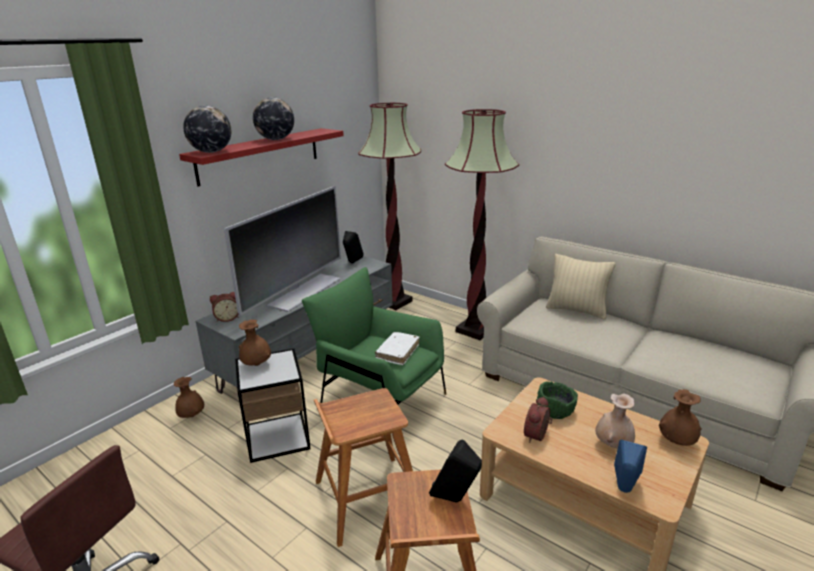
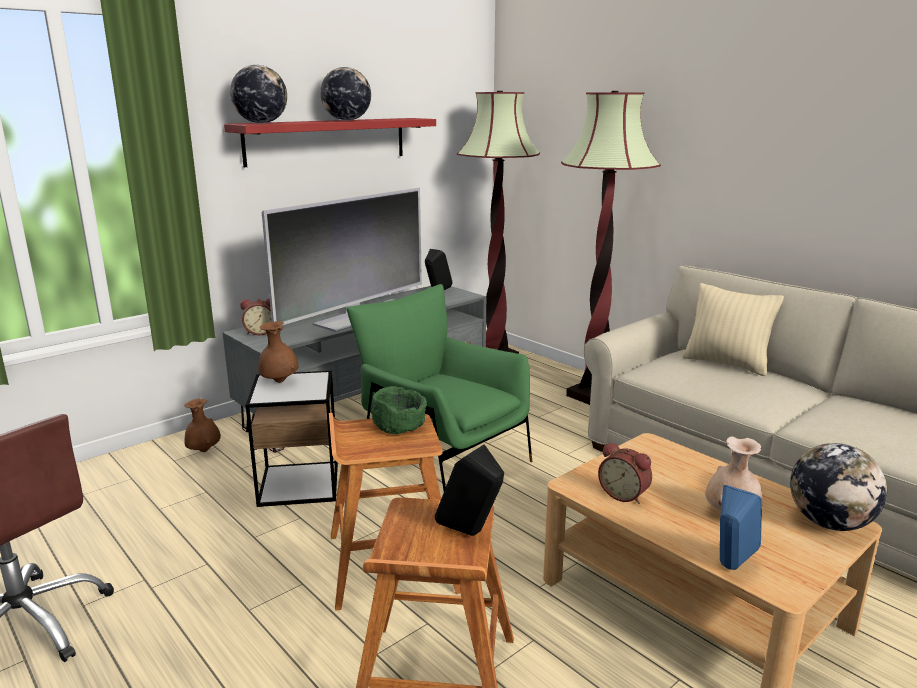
camera: 10 degrees right, 5 degrees down
(398, 352) = (465, 390): white book -> none
(538, 436) = (624, 494): alarm clock -> alarm clock turned 90 degrees counterclockwise
(555, 410) = (659, 470): green bowl -> green bowl (399, 426)
(676, 442) = (830, 523): brown vase -> globe

